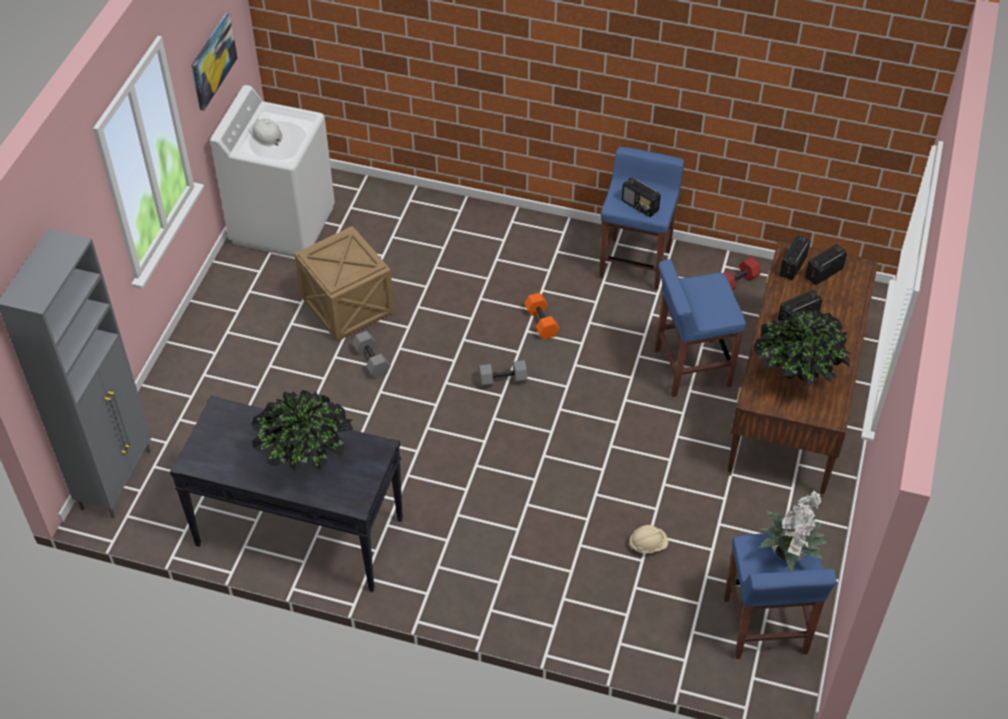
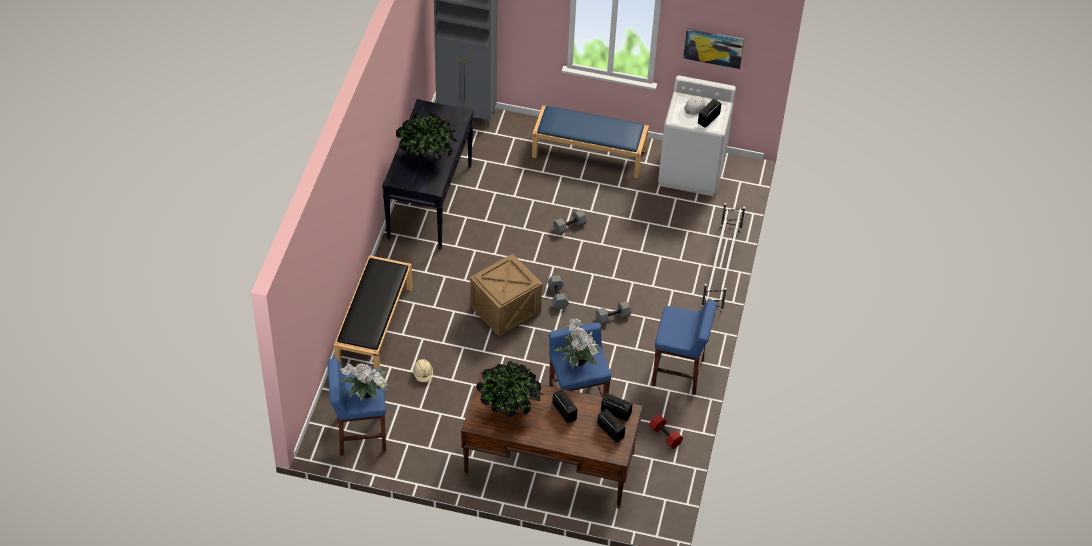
camera: 85 degrees right, 0 degrees up
(229, 330) = (590, 153): none -> blue bench
(348, 306) = (617, 211): crate -> crate (504, 310)
(458, 209) = (721, 267): none -> white shoe rack
(540, 322) = (613, 316): orange dumbbell -> grey dumbbell
(555, 609) = (374, 326): none -> black bench
(640, 206) = (673, 327): radio -> radio (708, 119)
(704, 304) = (577, 361): none -> potted plant

